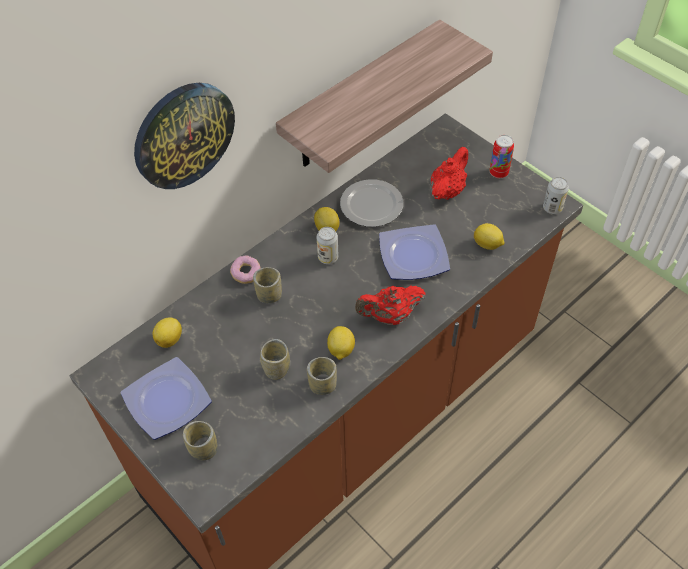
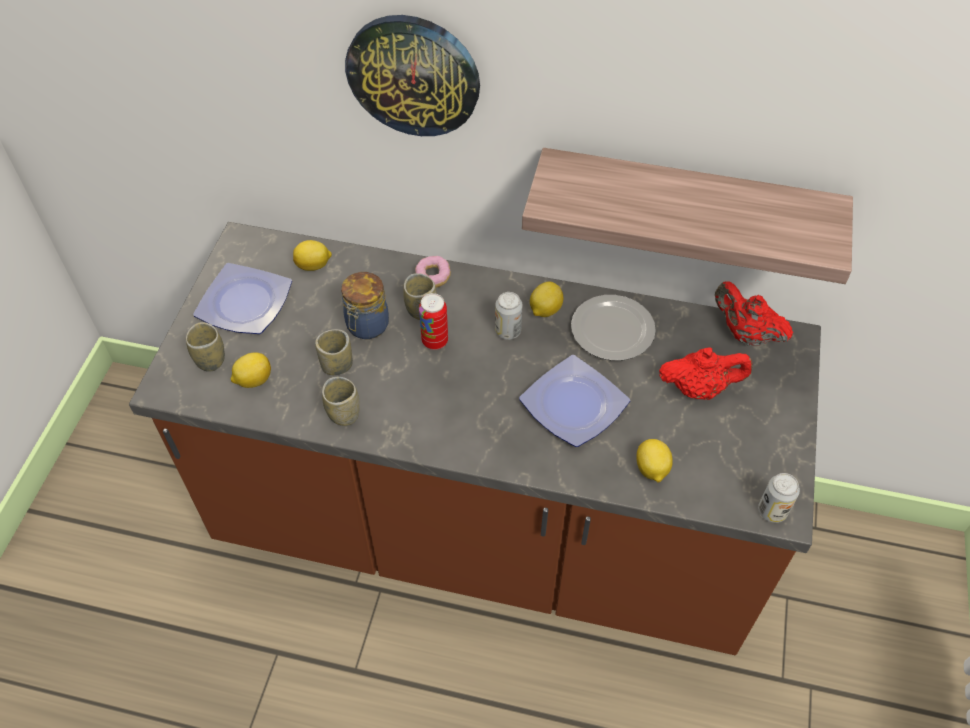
camera: 55 degrees right, 0 degrees up
(256, 334) = (366, 326): none -> jar
(340, 350) = (397, 406): lemon -> lemon (253, 380)
(390, 316) = (473, 426): red teapot -> red teapot (745, 334)
(498, 173) = (776, 426): can -> can (435, 341)

